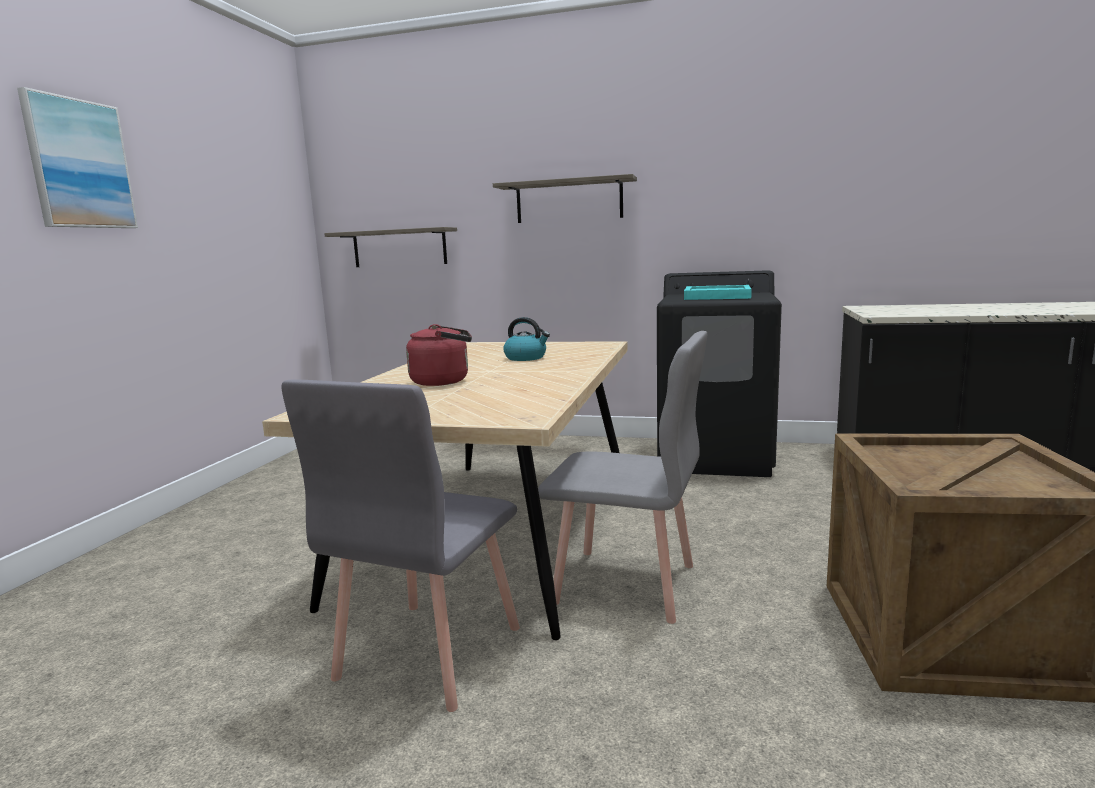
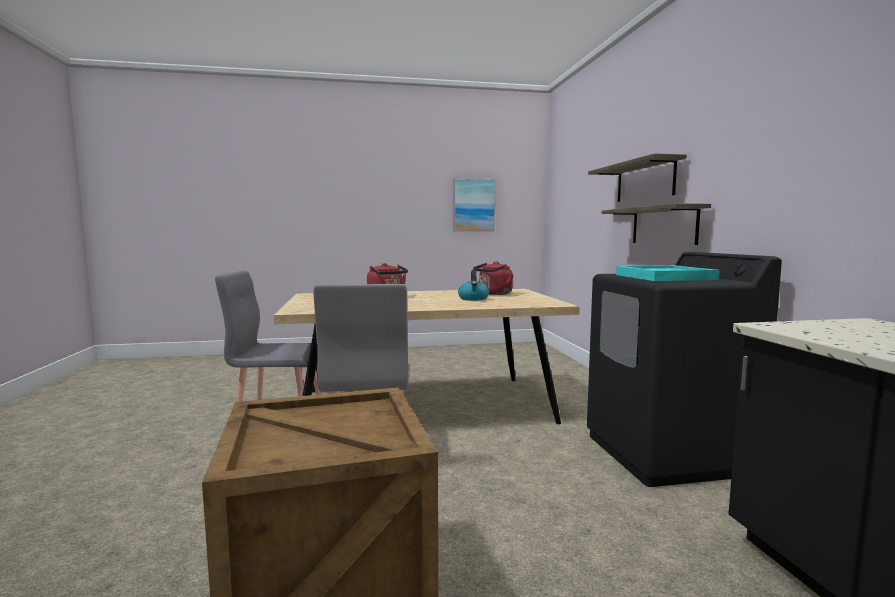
camera: 65 degrees right, 5 degrees down
(79, 164) = (379, 180): picture -> picture (474, 205)
(399, 248) = (570, 221): shelf -> shelf (663, 225)
(494, 351) = (494, 294): none -> red kettle

